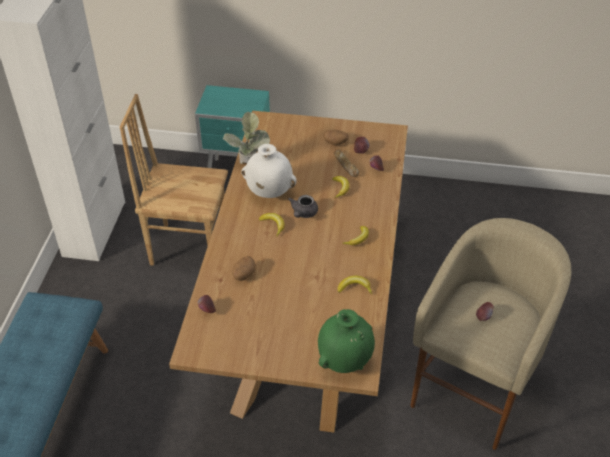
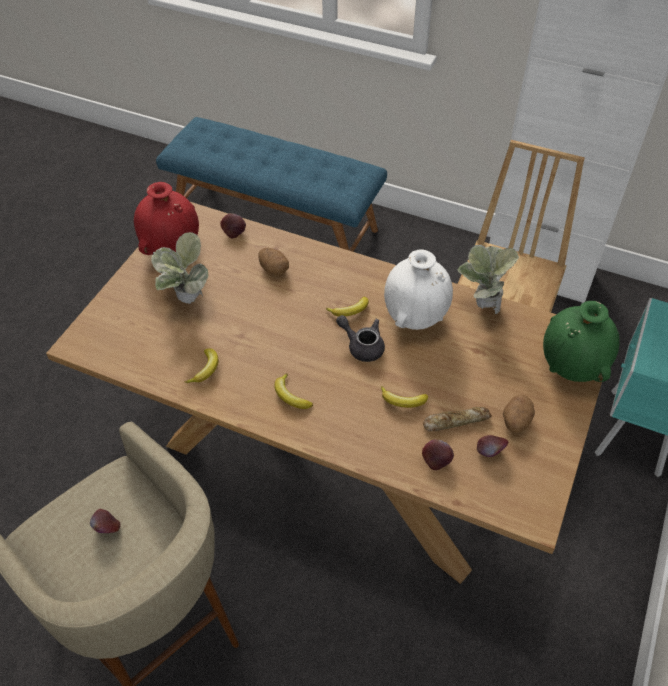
camera: 105 degrees right, 5 degrees up
(238, 346) = (172, 249): none -> red vase
(296, 317) = (186, 303): none -> potted plant
(345, 360) = (102, 333): green vase -> green vase (571, 369)

